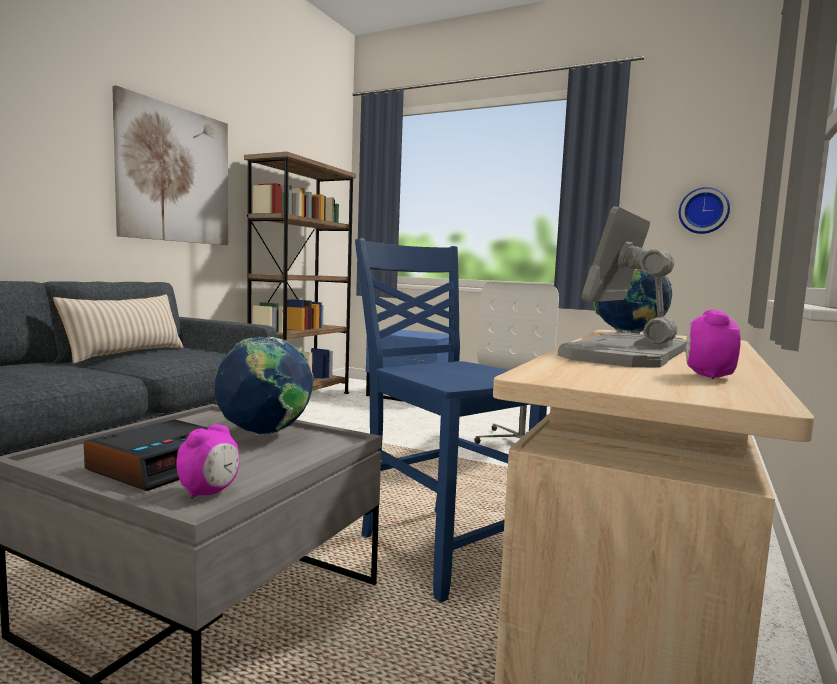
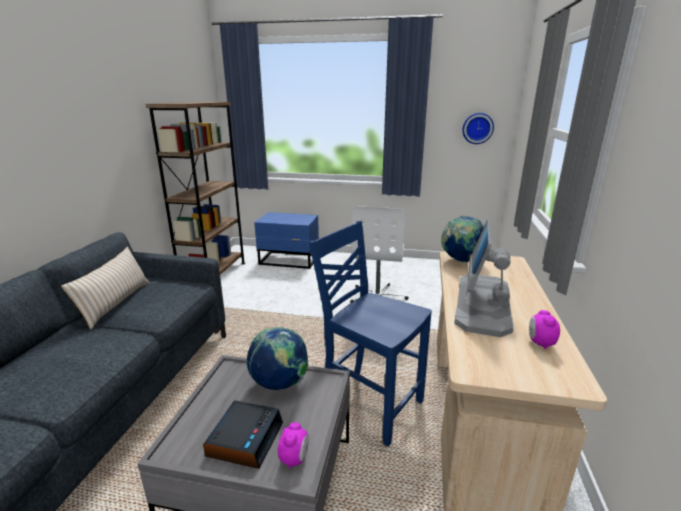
camera: 15 degrees left, 15 degrees up
(175, 175) = (100, 138): picture -> none

